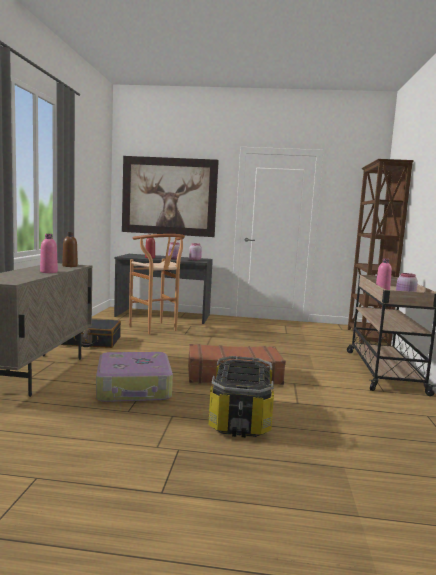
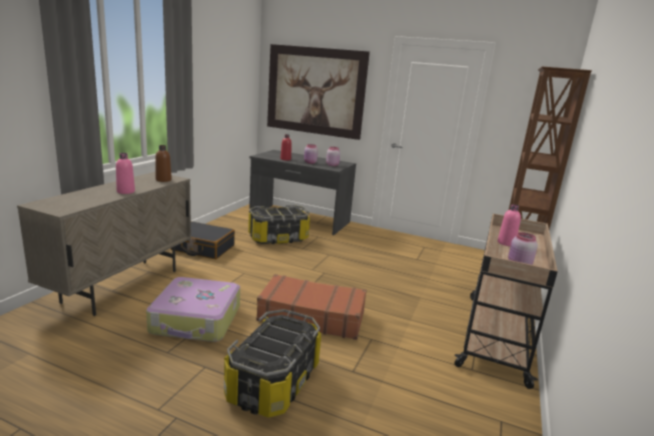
camera: 15 degrees right, 10 degrees up
(156, 329) = (278, 238): brown stool -> storage box

